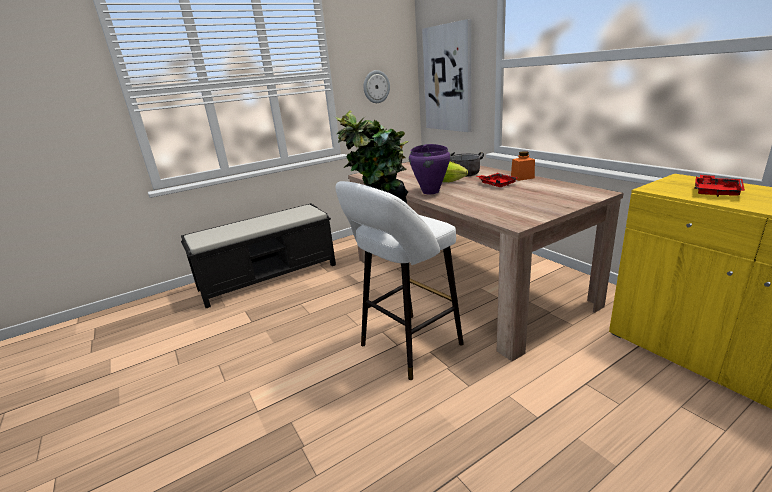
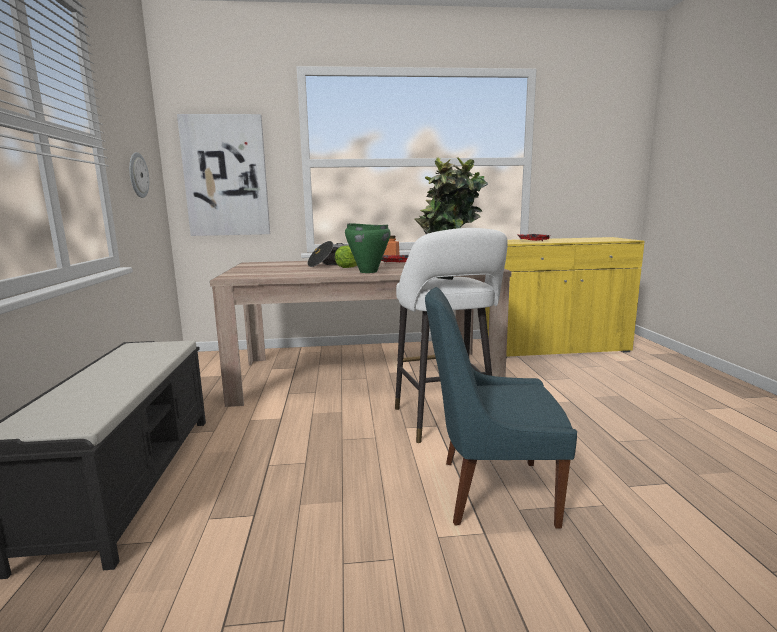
camera: 65 degrees left, 10 degrees down
(309, 401) = (491, 491): none -> blue chair
(431, 192) = (368, 271): purple cooking pot -> green cooking pot

